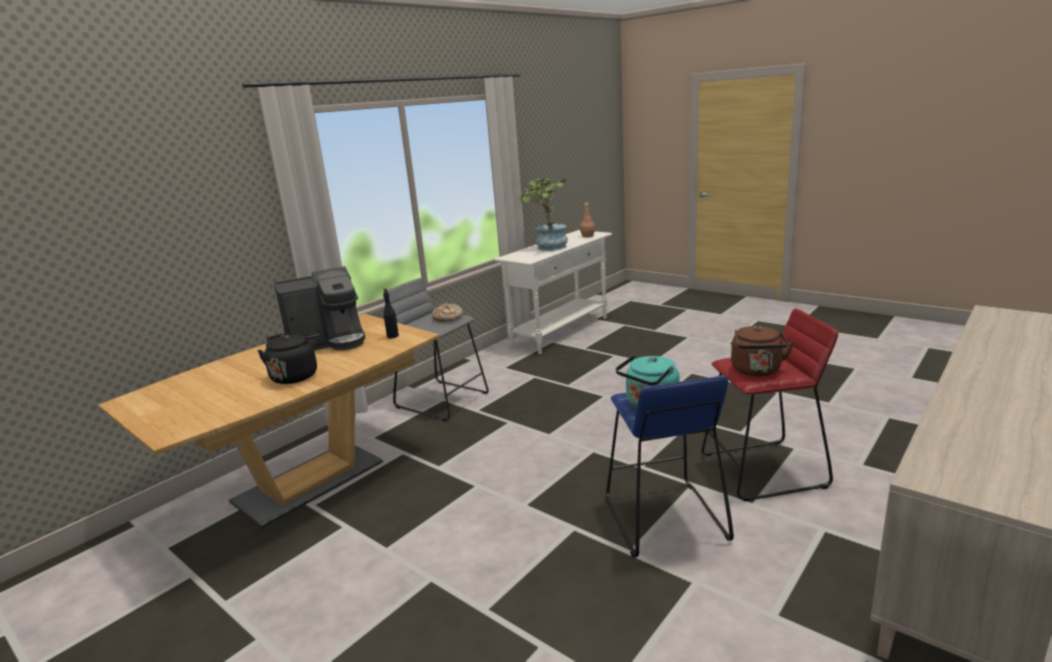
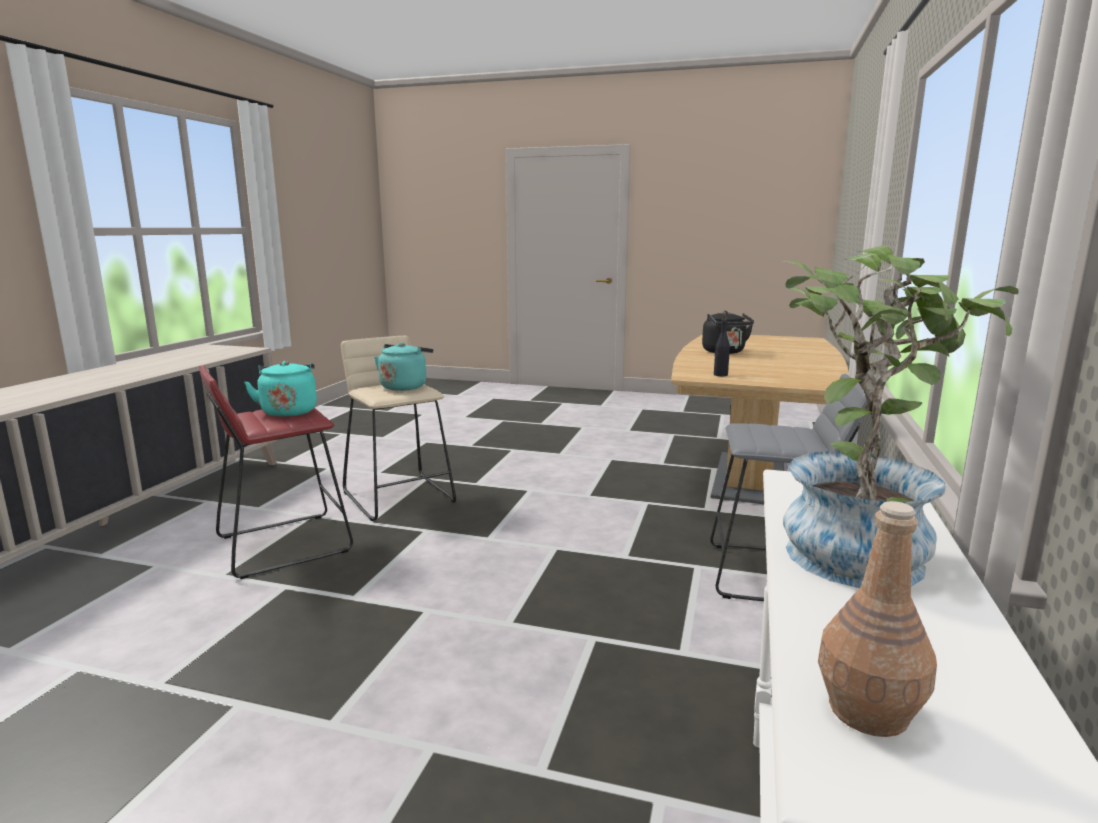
camera: 155 degrees right, 5 degrees down
(328, 342) = (780, 368): coffee machine -> none
(447, 318) = (765, 439): bread -> none
(663, 519) = (400, 497): blue stool -> beige stool
(757, 371) = (289, 411): brown kettle -> turquoise kettle

